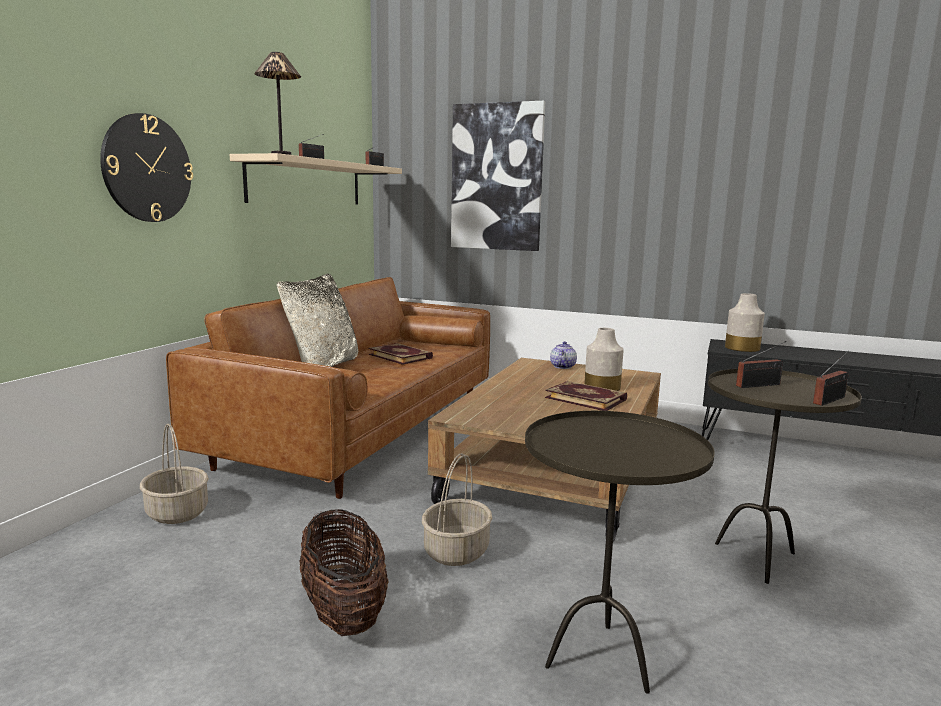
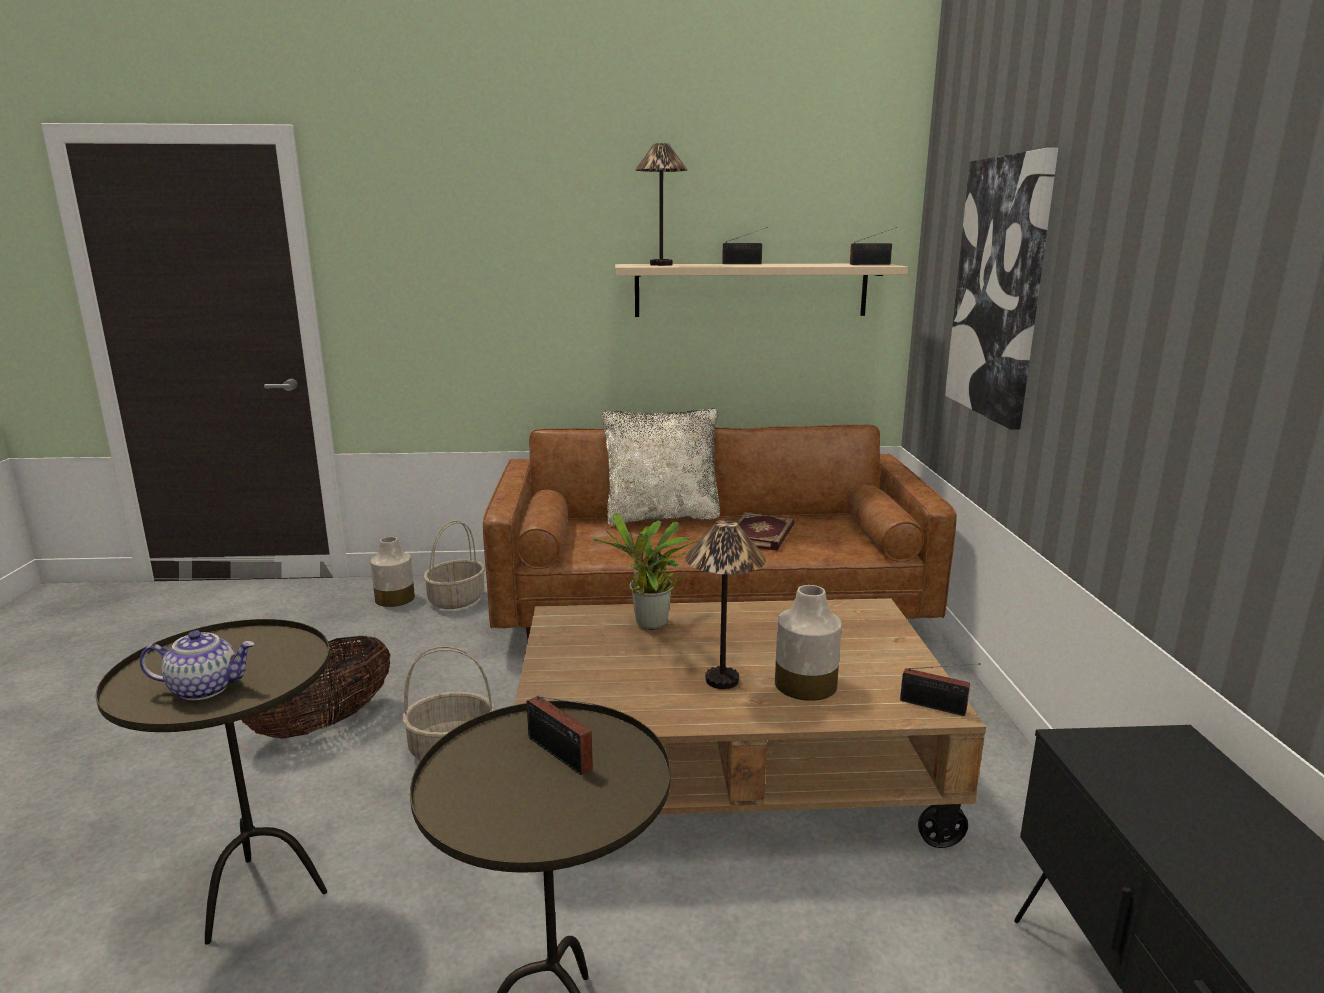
camera: 65 degrees right, 5 degrees up
(147, 168) = (506, 286): wall clock -> none
(500, 400) = (649, 626): none -> potted plant
(562, 366) = (882, 635): teapot -> teapot (205, 688)
(586, 398) = (722, 680): book -> table lamp
(741, 348) = (1152, 770): beige vase -> beige vase (394, 598)
(831, 400) = (500, 832): radio -> radio (936, 707)

